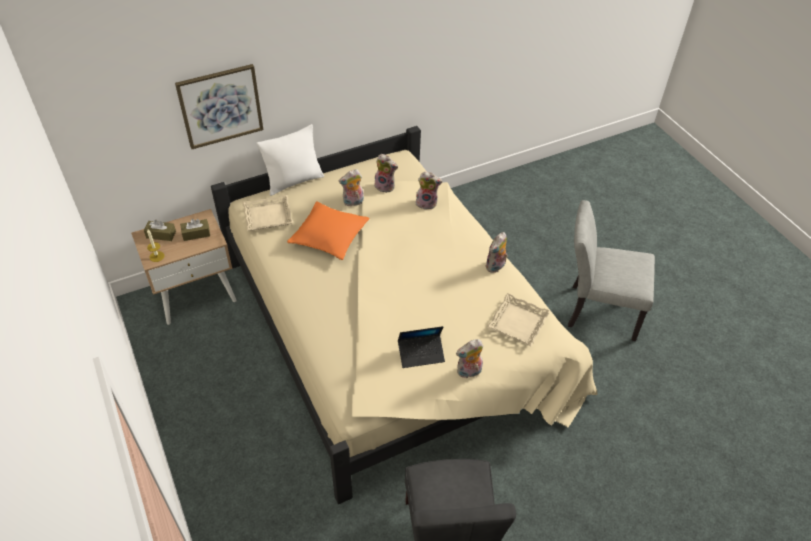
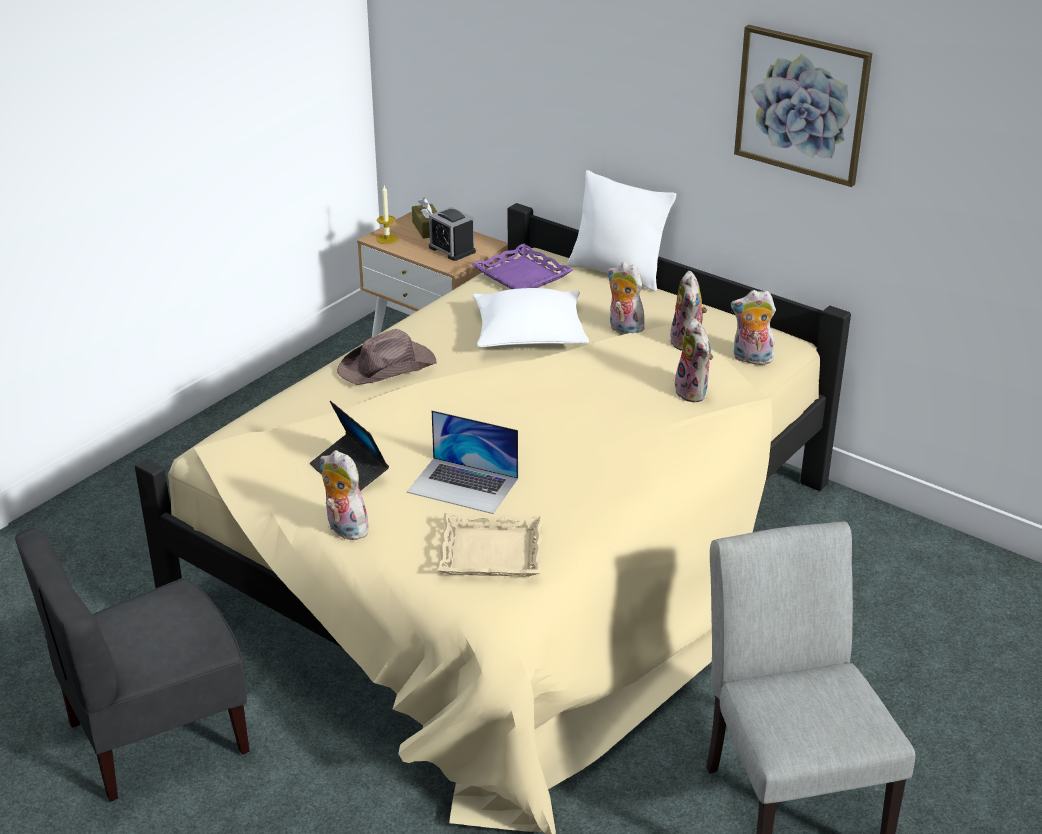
camera: 65 degrees right, 15 degrees down
(196, 234) = (452, 249): brown tissue box -> alarm clock
(220, 106) = (555, 80): picture -> picture (802, 104)
(268, 216) = (523, 275): beige tray -> purple tray
(322, 304) = (388, 367): none -> brown hat
(329, 236) = (529, 333): orange pillow -> white pillow
(458, 313) = (463, 485): none -> laptop
(496, 267) = (606, 497): plush toy -> plush toy (751, 359)

